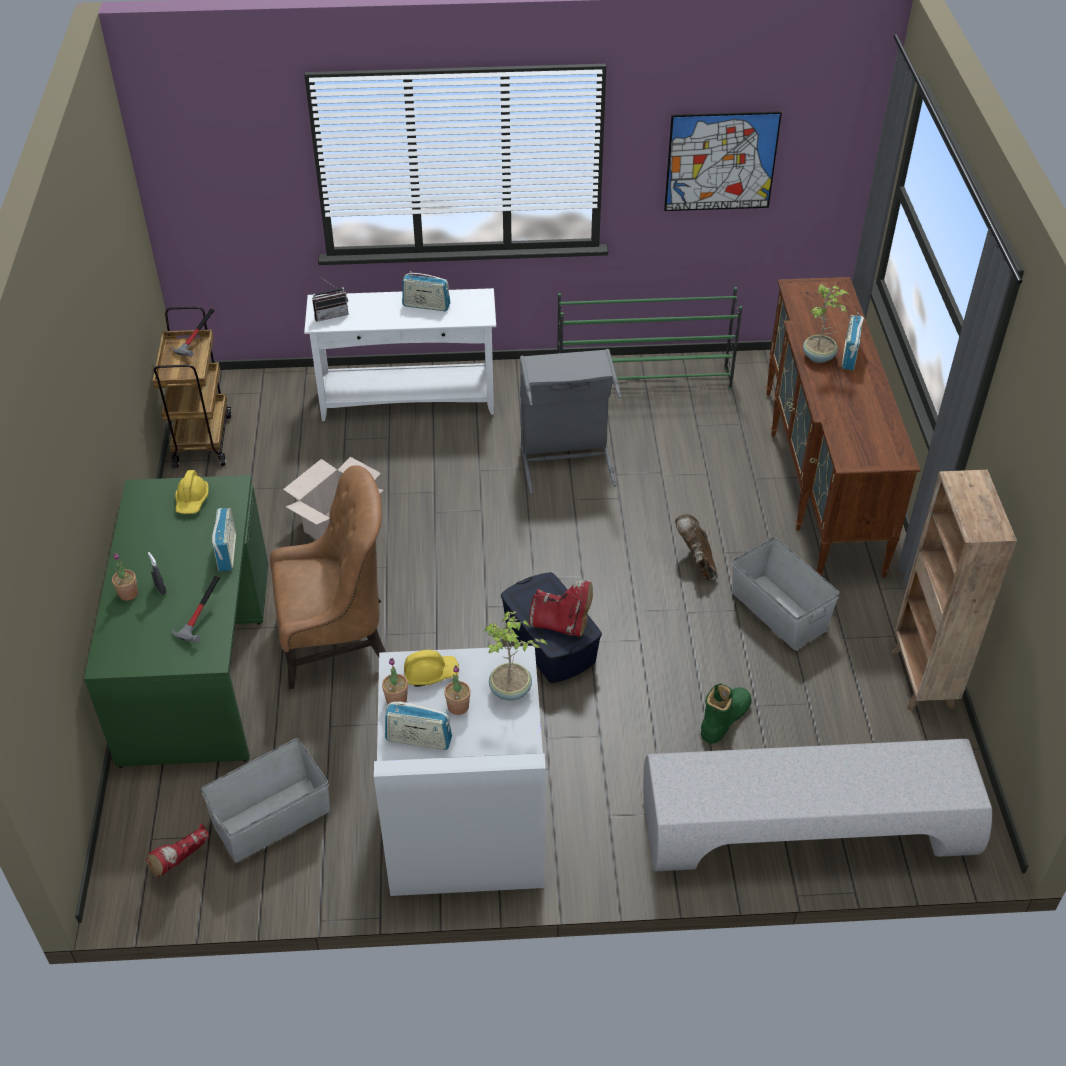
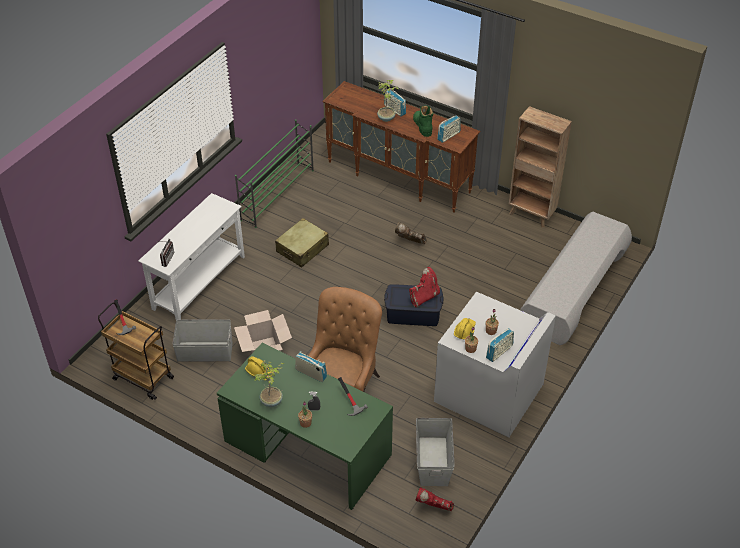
camera: 55 degrees left, 0 degrees up
(181, 864) = (433, 507): red boot -> red boot turned 120 degrees clockwise
(426, 305) = (198, 222): radio -> radio (448, 136)
(510, 691) = (495, 311): potted plant -> potted plant (272, 401)
(566, 459) = (302, 248): grey laundry basket -> beige suitcase
(721, 161) = (270, 61): picture -> none
(725, 718) = (502, 282): green boot -> green boot (422, 126)
(778, 612) = (460, 233): grey storage box -> grey storage box (205, 352)

